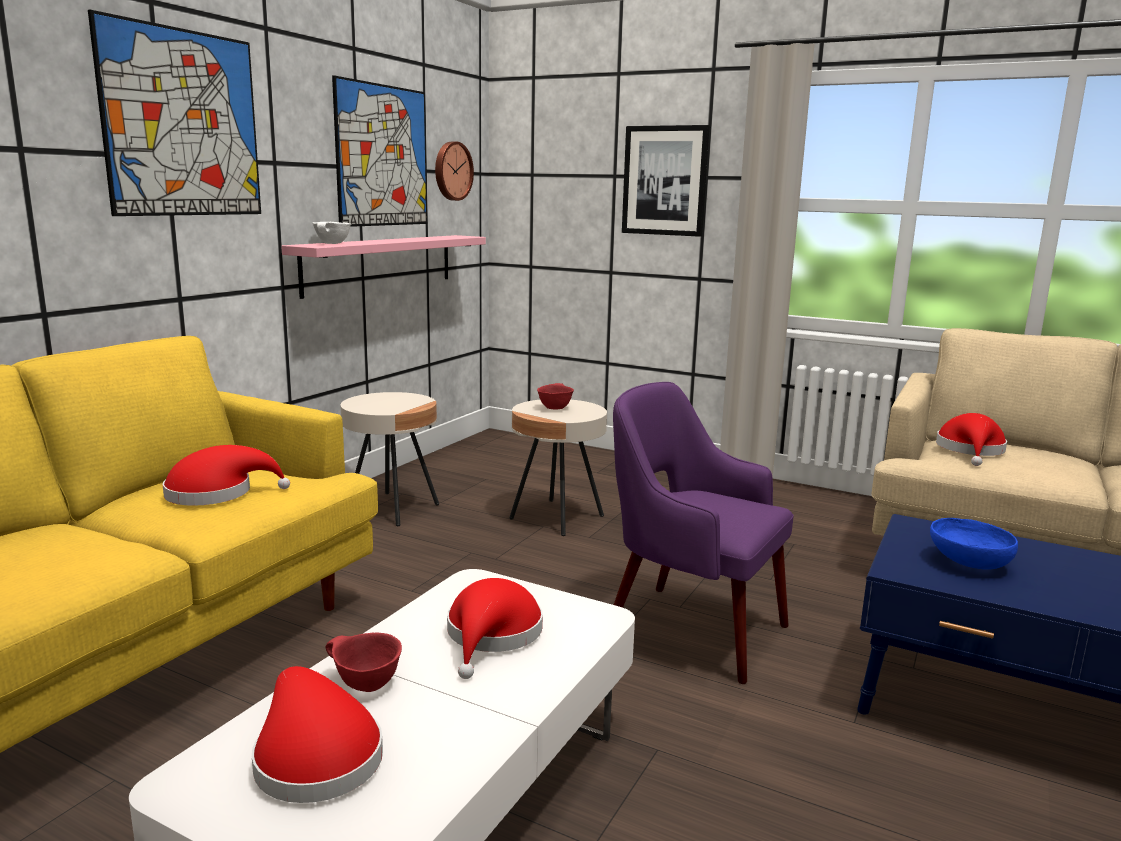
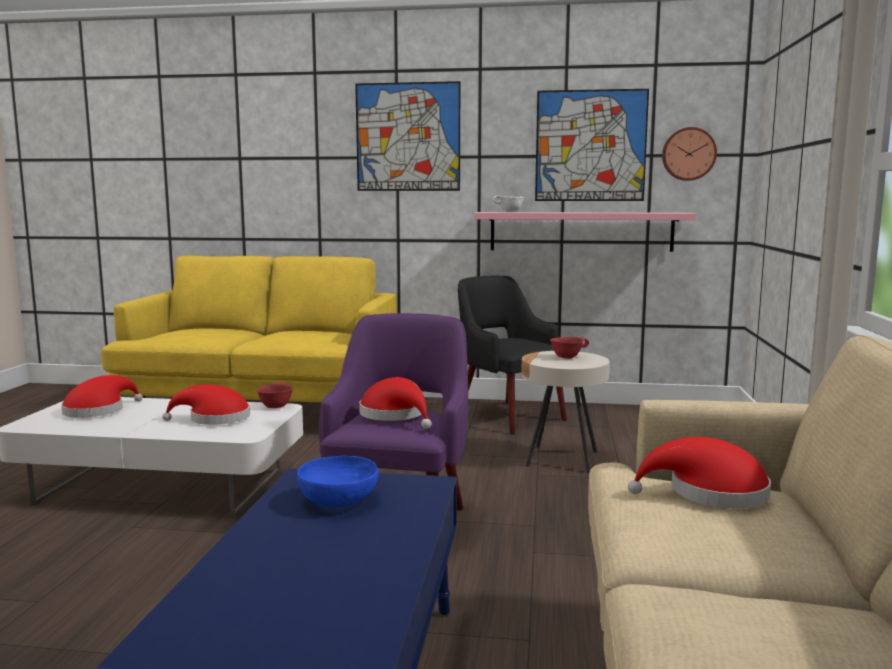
camera: 70 degrees right, 5 degrees down
(217, 493) = (299, 336): red hat -> red hat (396, 415)
(366, 684) = (158, 408): red bowl -> red bowl (275, 407)
(392, 509) = (507, 416): beige side table -> black armchair
(664, 181) = (820, 146): picture -> none

